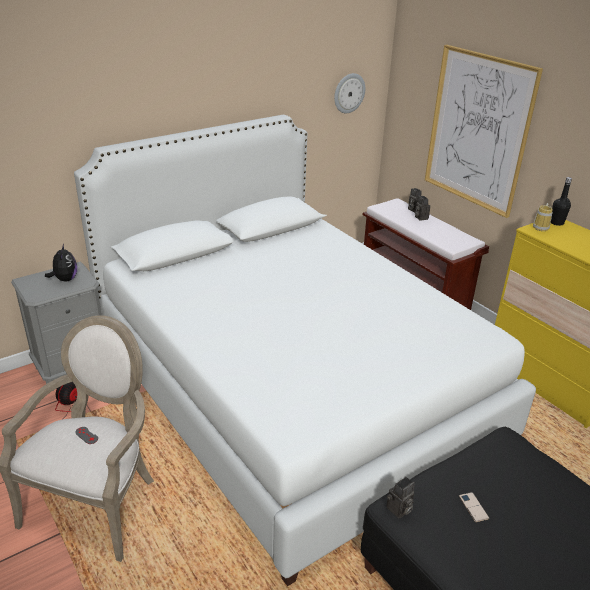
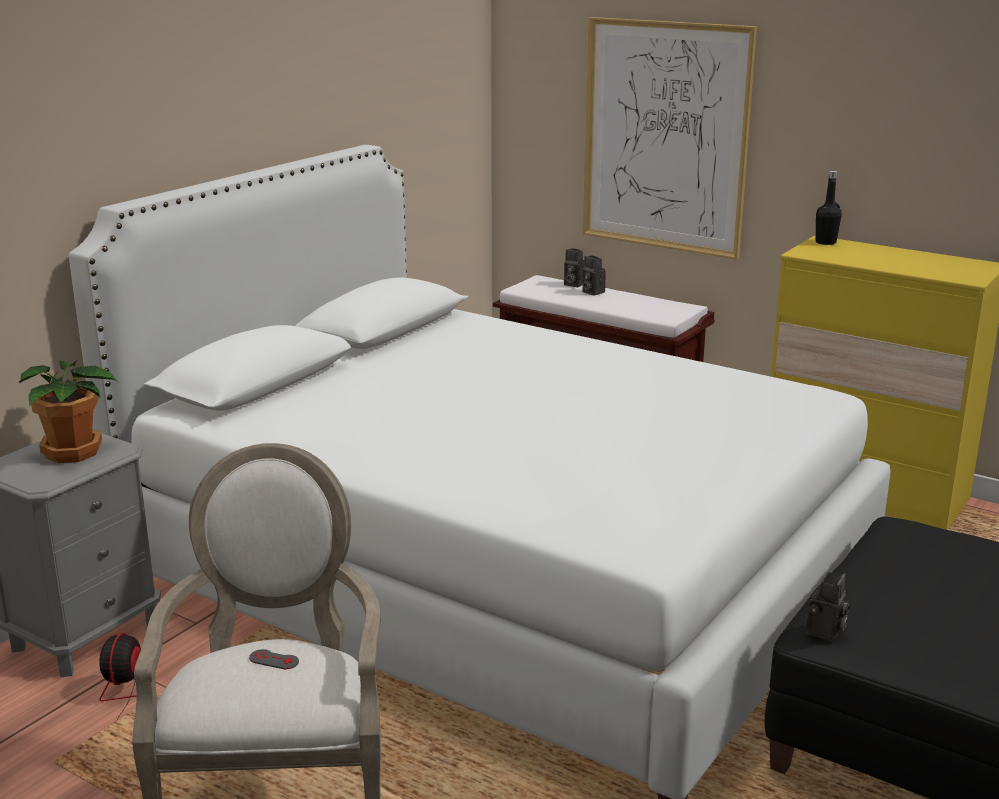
camera: 20 degrees left, 10 degrees down
(65, 279) = (75, 452): plush toy -> potted plant
(349, 93) = (443, 110): wall clock -> none
(473, 507) = (919, 603): phone -> none
(542, 227) = (811, 249): mug -> none

